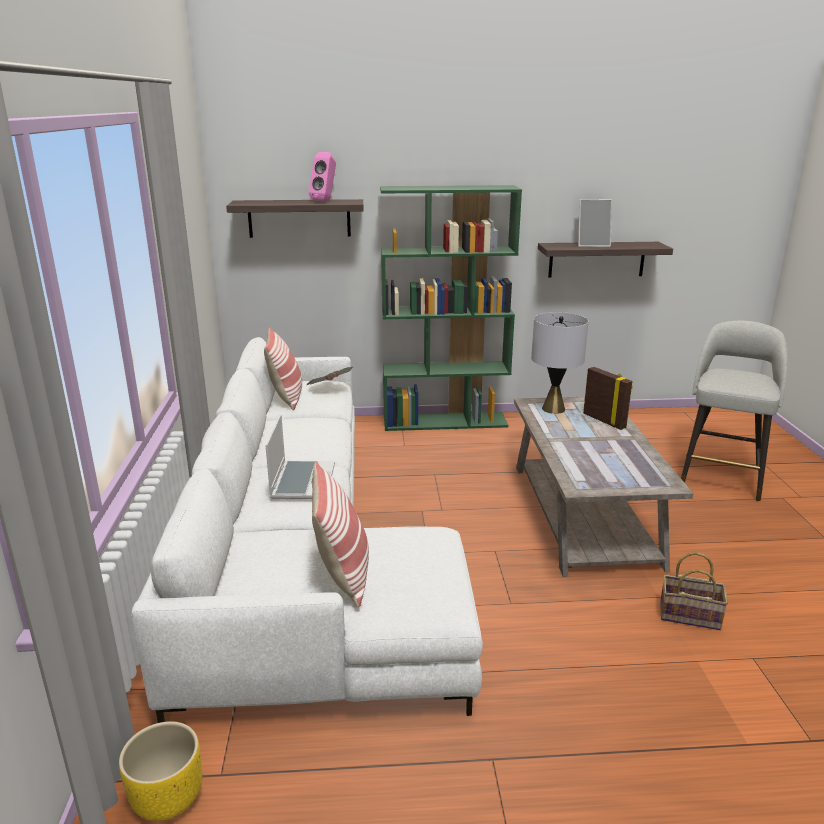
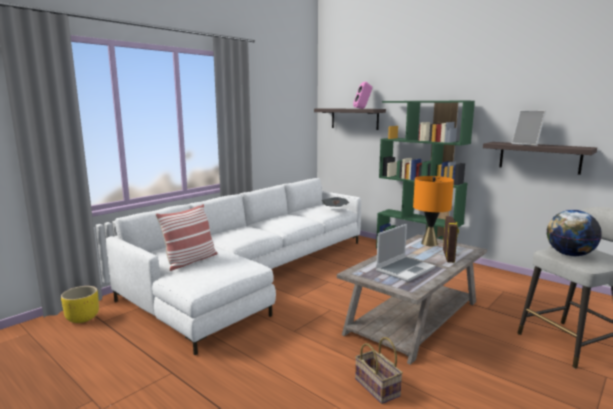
camera: 45 degrees right, 10 degrees down
(286, 397) = (311, 208): pillow -> none
(302, 481) = (246, 232): laptop -> laptop (405, 269)
(553, 409) = (429, 243): grey table lamp -> orange table lamp
(736, 384) = (569, 254): none -> globe

